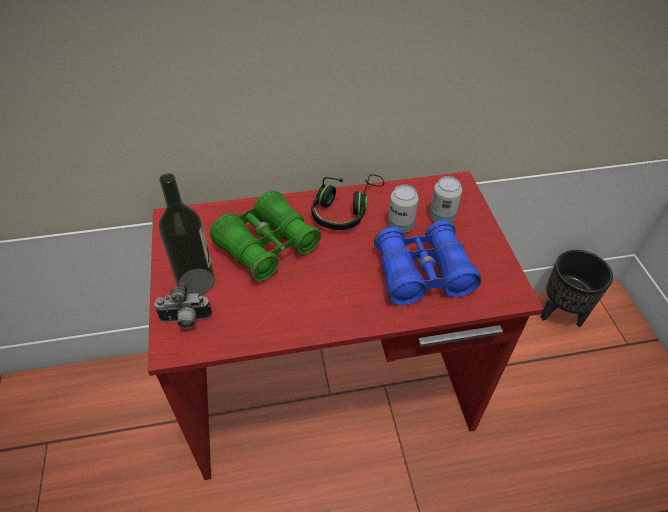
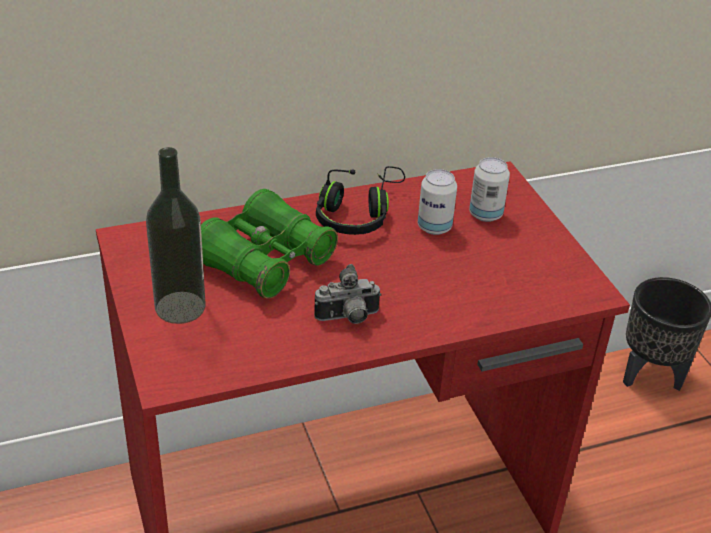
camera: 10 degrees left, 10 degrees down
(185, 320) = (178, 350): camera -> camera (348, 318)
(422, 273) = (473, 277): blue binoculars -> none

